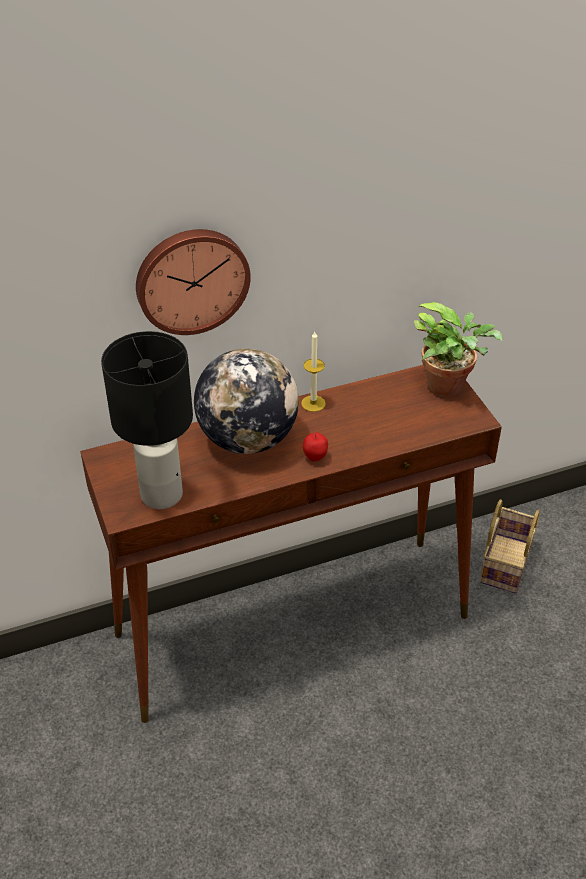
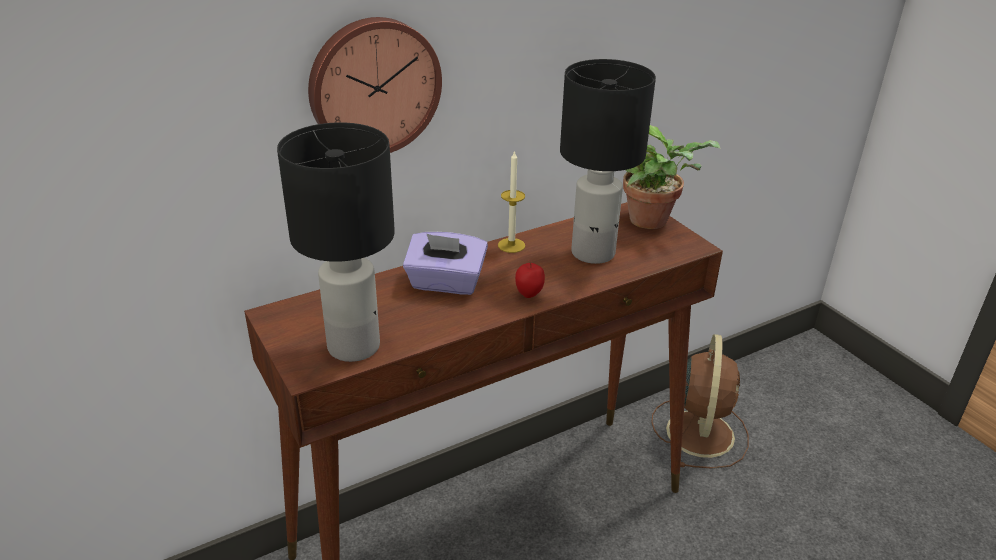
camera: 10 degrees left, 10 degrees down
(247, 439) = (445, 283): globe -> purple tissue box
(384, 418) = (594, 253): none -> black table lamp
(504, 562) = (700, 431): basket -> brown fan

